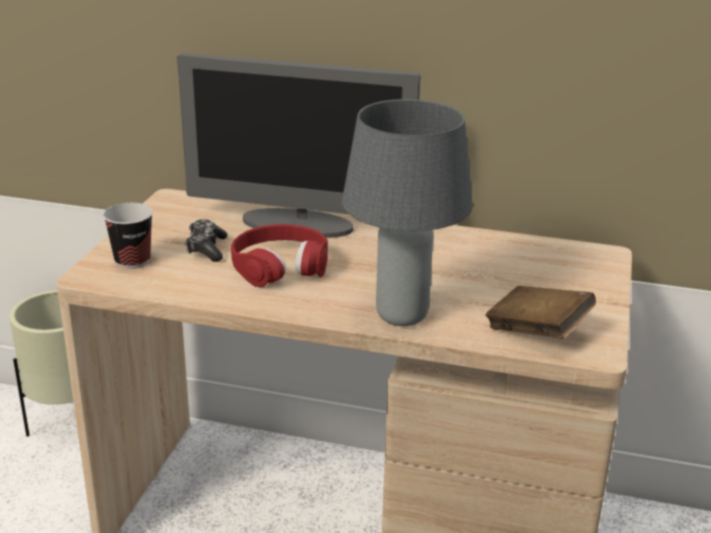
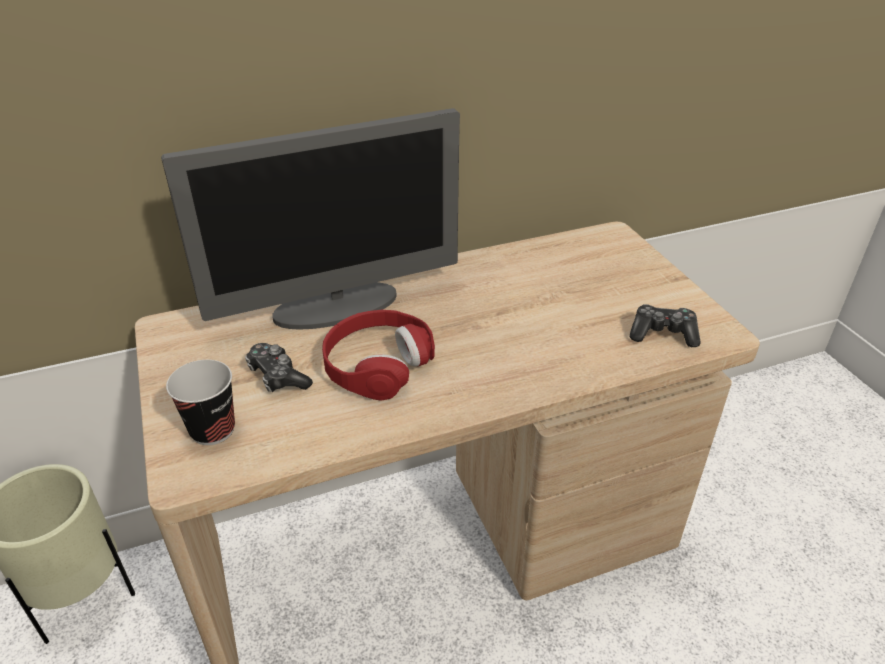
camera: 35 degrees left, 10 degrees up
(401, 315) = (546, 369): grey table lamp -> none
(537, 332) = (662, 334): brown book -> game controller

